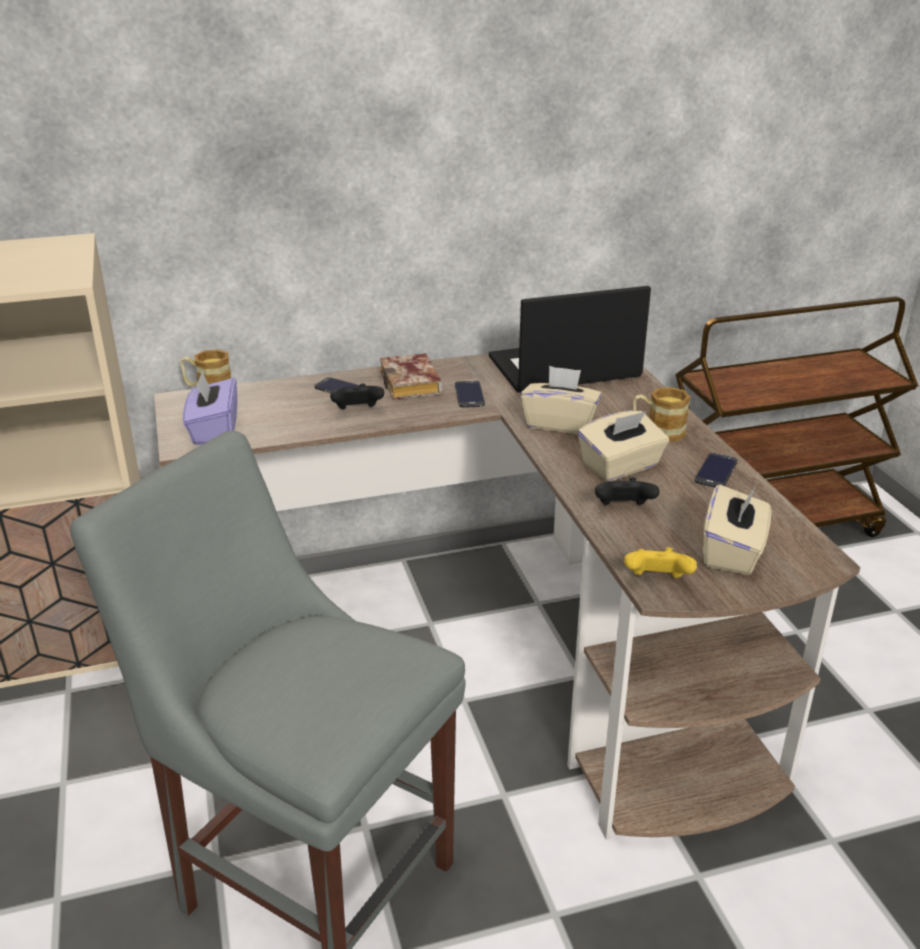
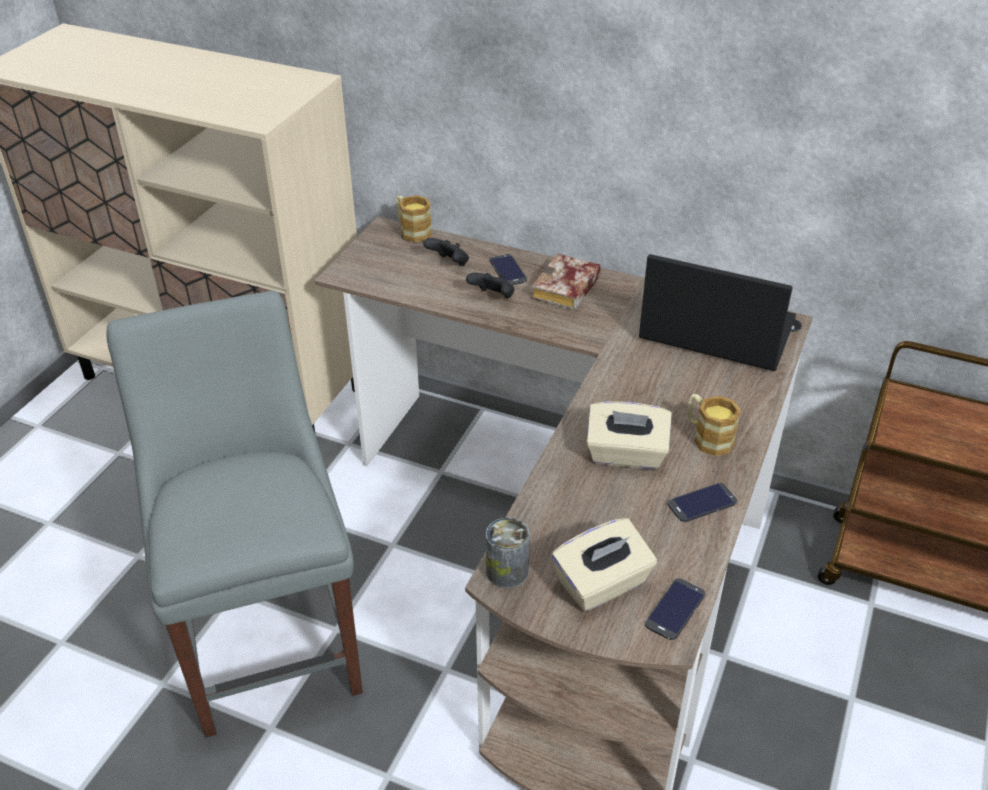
camera: 40 degrees right, 10 degrees up
(214, 431) = (376, 269): purple tissue box -> none
(469, 395) = (598, 321): phone -> phone (675, 609)
(560, 423) = (634, 386): beige tissue box -> none
(623, 509) = (572, 494): black game controller -> black game controller (449, 264)
(656, 581) = (507, 571): yellow game controller -> can

